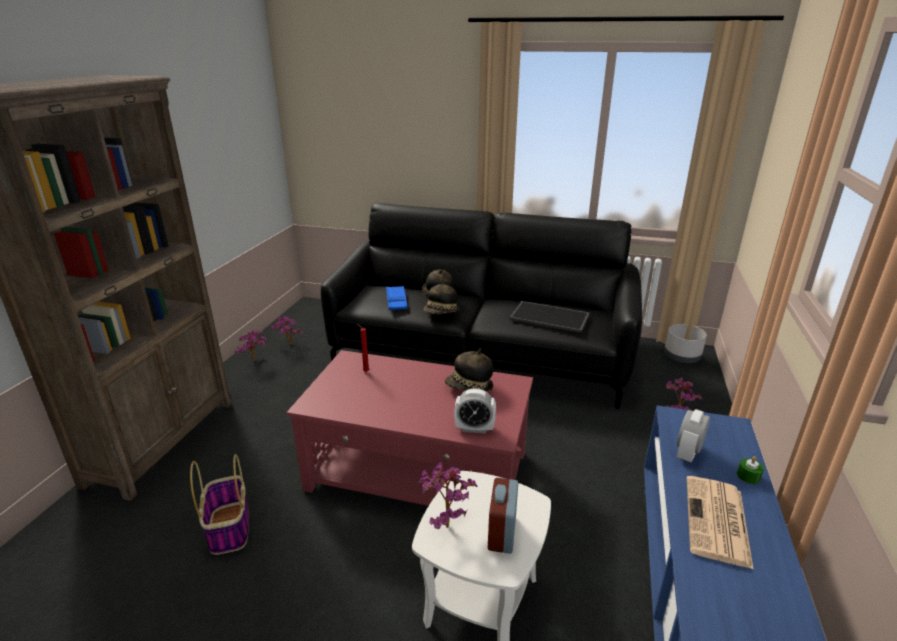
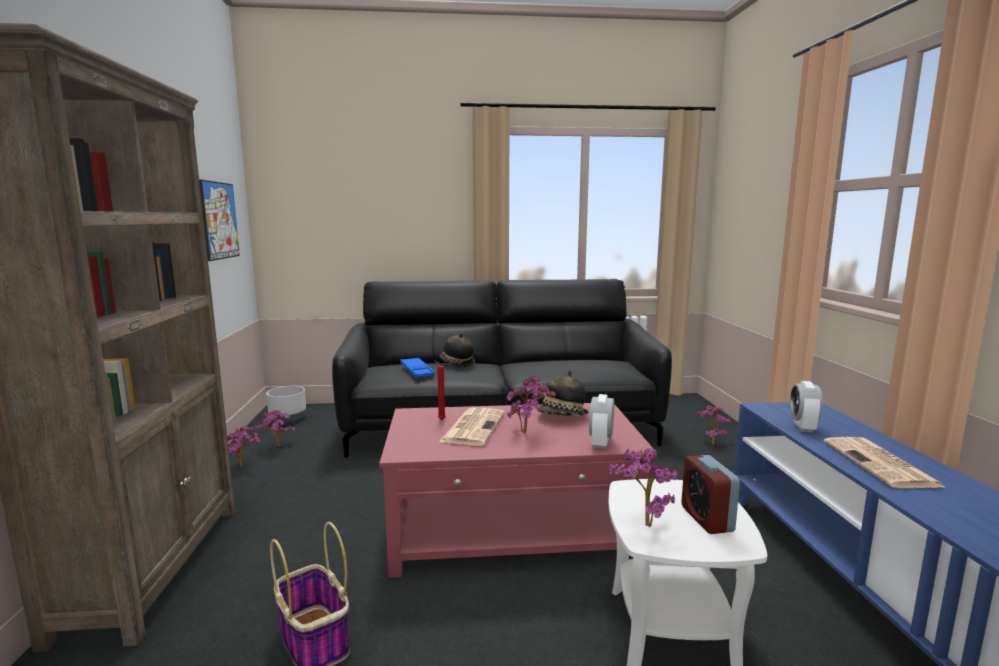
camera: 20 degrees left, 15 degrees down
(243, 146) = (220, 220): none -> picture
(384, 386) = (473, 427): none -> newspaper
(423, 403) = (528, 433): none -> potted plant
(441, 313) = (473, 374): hat -> none
(474, 428) = (601, 443): alarm clock -> alarm clock turned 120 degrees clockwise
(550, 316) = (579, 365): tray -> none
(682, 357) = (679, 403): grey planter -> grey planter (288, 418)
(748, 476) = (864, 433): green candle -> none

